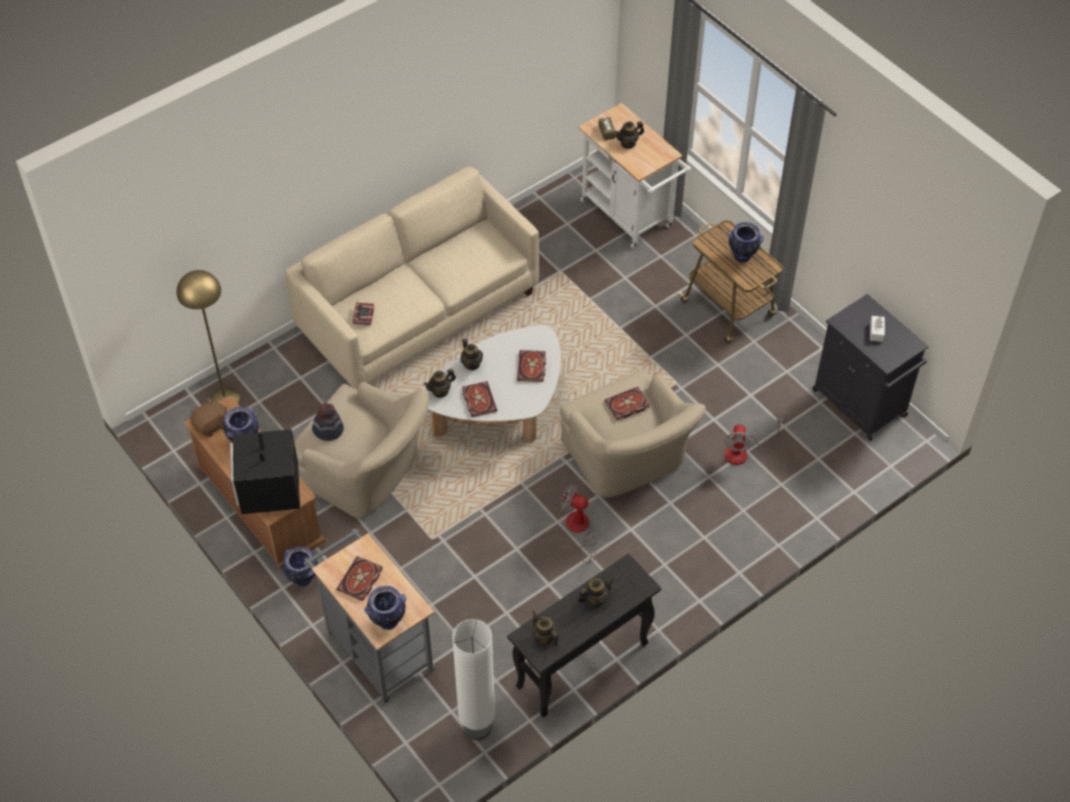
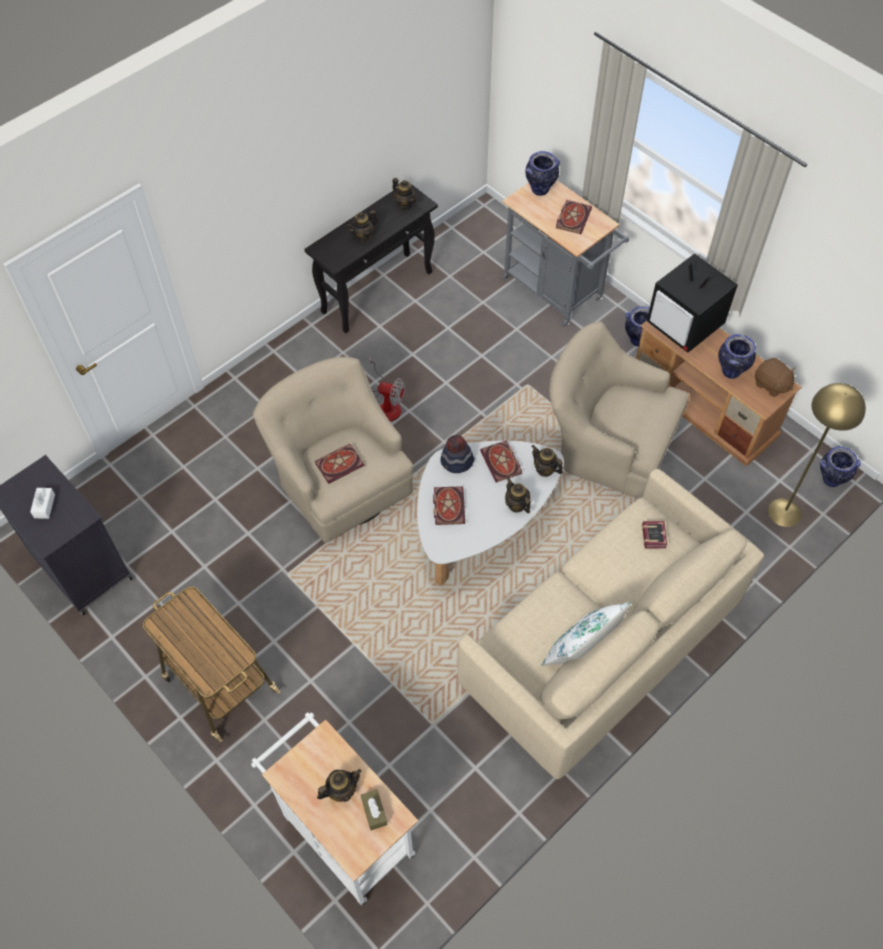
camera: 175 degrees right, 5 degrees up
(211, 425) = (771, 385): brown plush toy -> brown plush toy turned 90 degrees counterclockwise
(270, 492) = (685, 325): television -> television turned 150 degrees clockwise
(328, 430) = (652, 411): hat -> hat (457, 462)
(440, 391) = (545, 469): teapot -> teapot turned 105 degrees counterclockwise
(443, 246) = (581, 650): none -> white pillow
(477, 727) = (460, 243): white floor lamp -> none
(742, 256) = (192, 637): vase -> vase (830, 480)
(743, 451) = (219, 498): fan -> none

